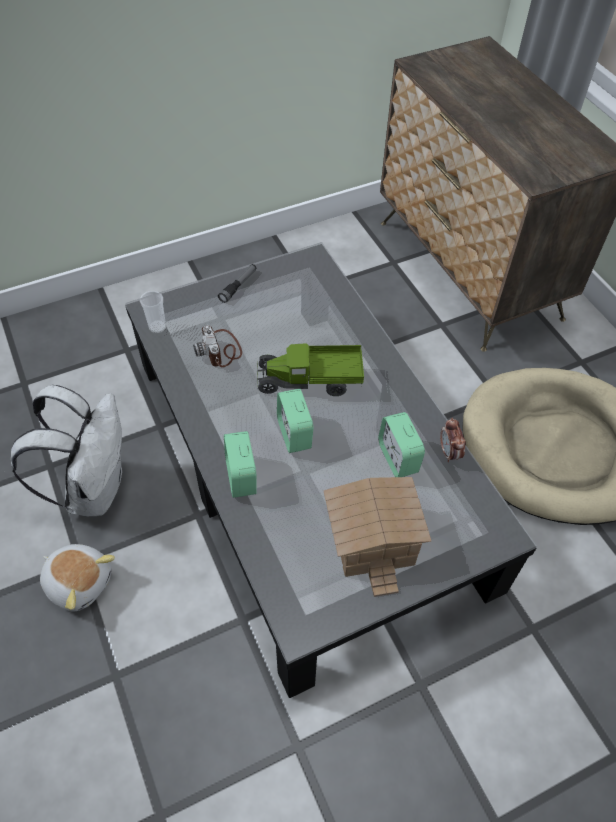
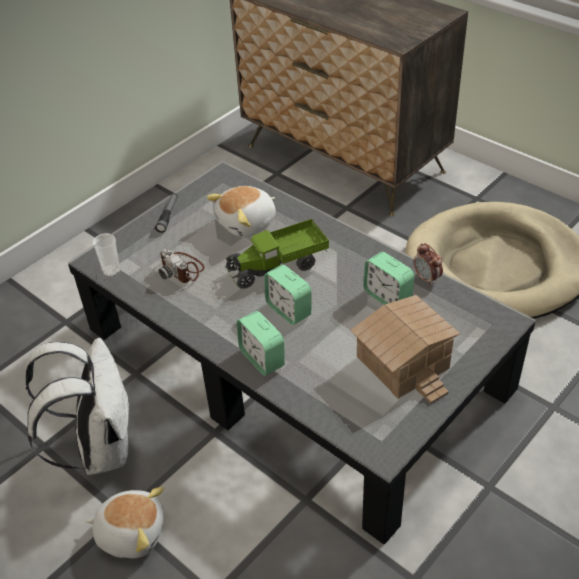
camera: 20 degrees left, 10 degrees down
(307, 322) = (248, 223): none -> plush toy

